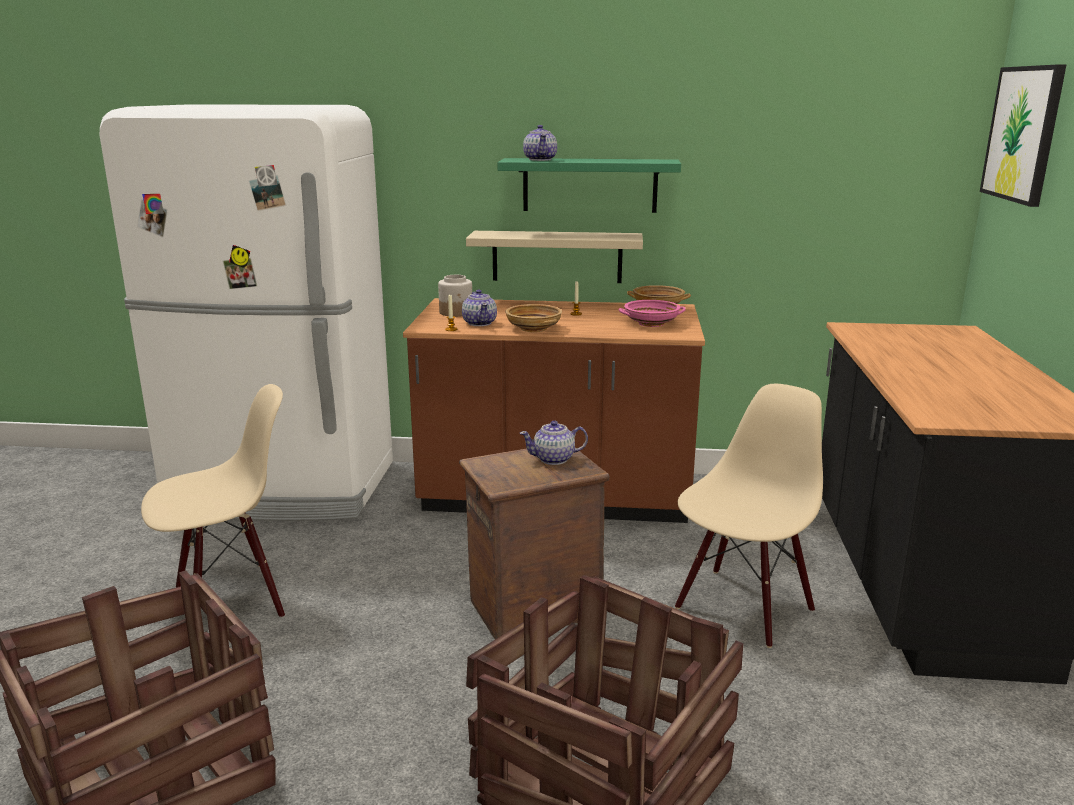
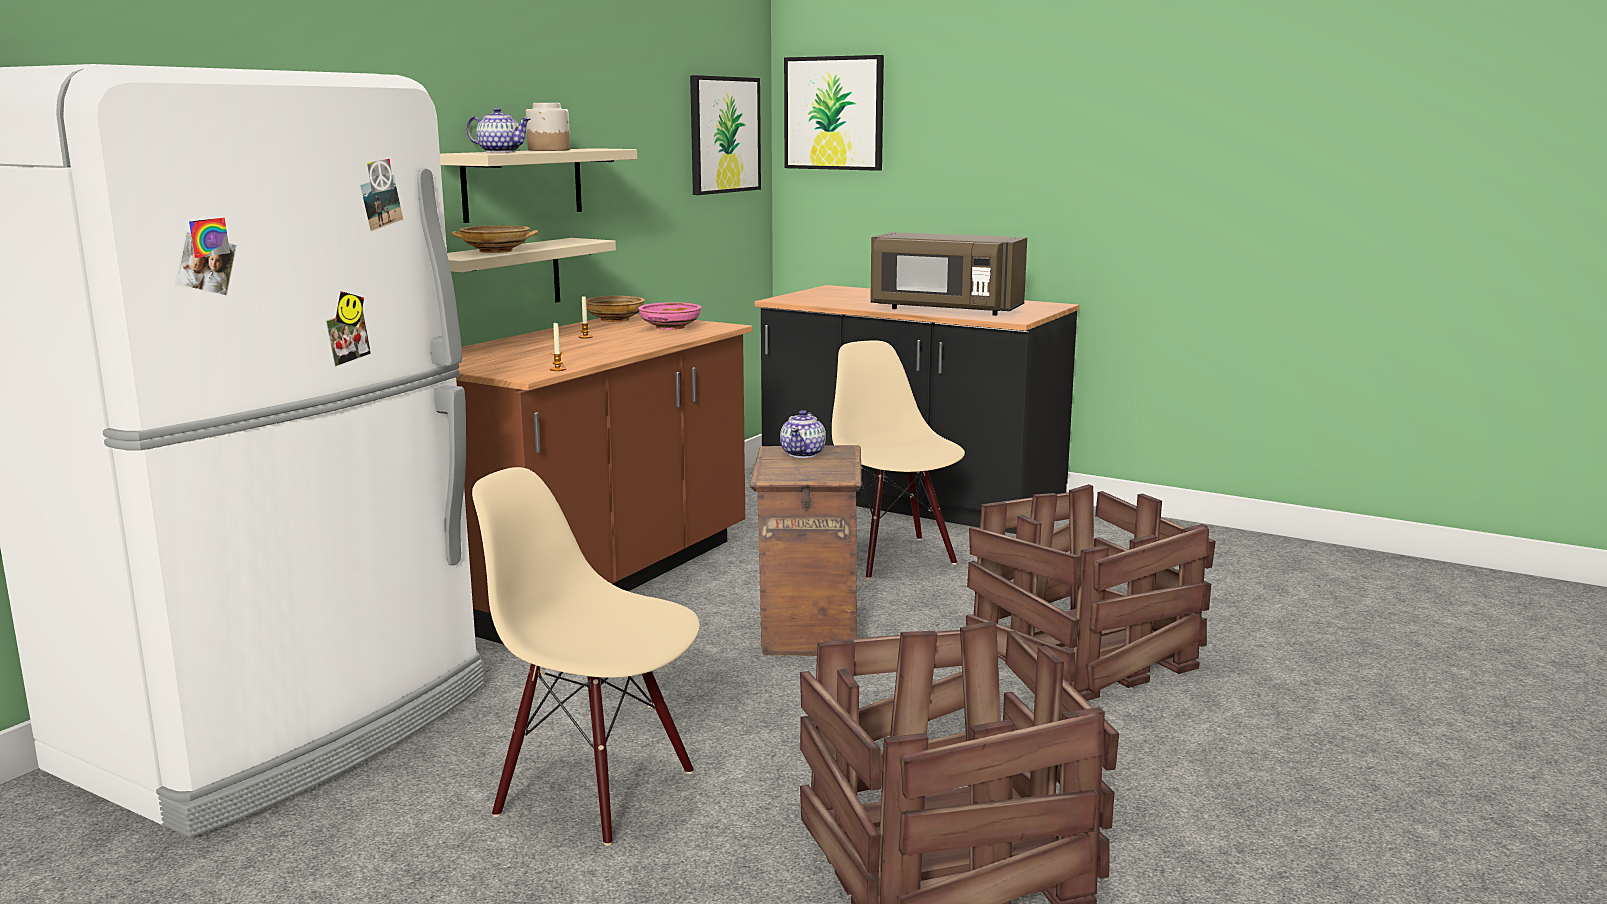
camera: 65 degrees left, 5 degrees down
(230, 600) = (597, 791): beige chair -> beige chair turned 60 degrees counterclockwise
(456, 312) = (484, 362): jar -> jar (549, 150)
(480, 323) = (552, 360): teapot -> none
(534, 328) = (615, 351): beige bowl -> beige bowl (496, 251)
(590, 185) = (523, 184): green shelf -> beige shelf
(888, 152) = (724, 135): none -> picture
(928, 383) = (944, 310): none -> brown microwave

